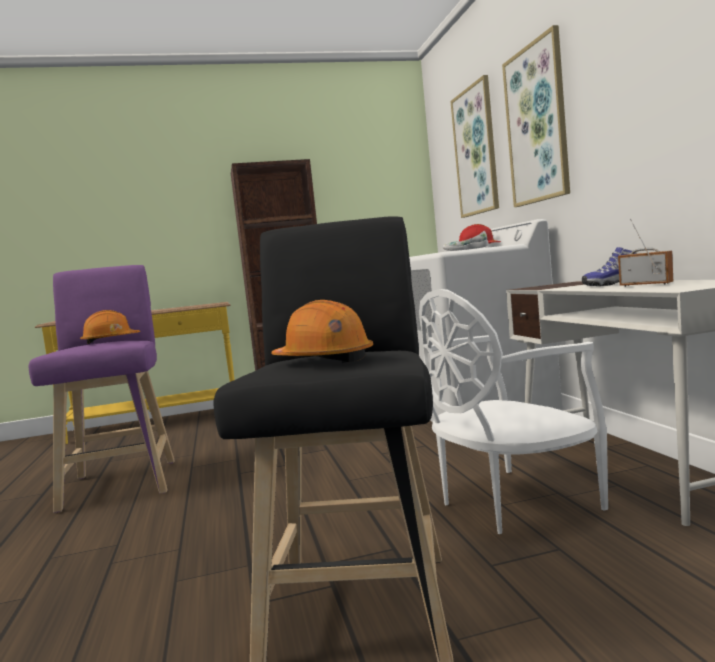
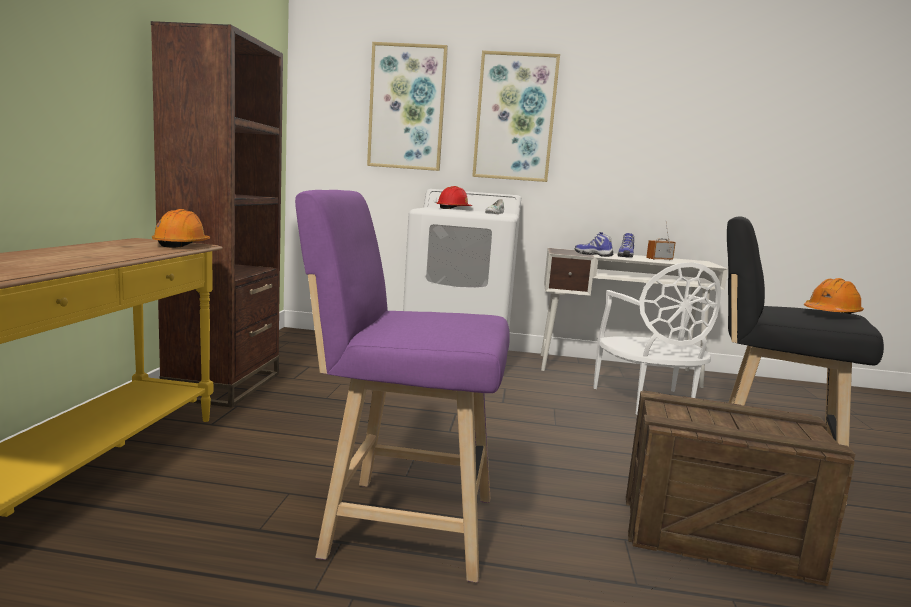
camera: 70 degrees left, 5 degrees up
(110, 341) = (440, 314): orange hard hat -> orange hard hat (182, 245)
(136, 582) = (716, 534): none -> crate
(562, 287) = (593, 255): none -> shoe

